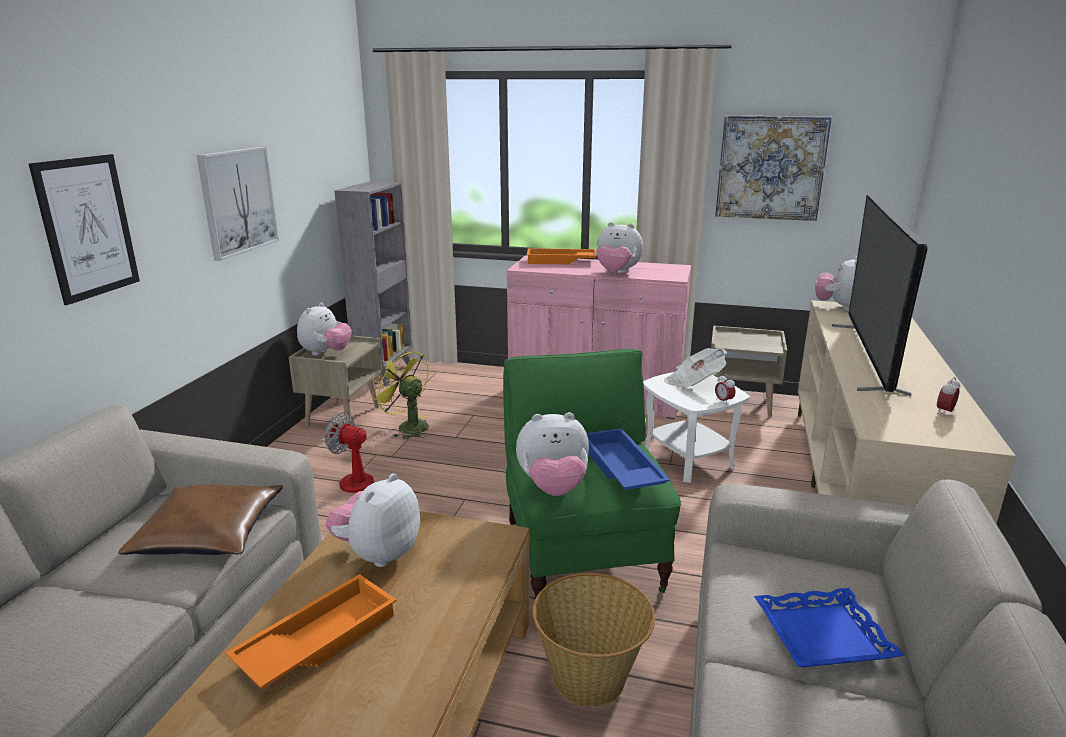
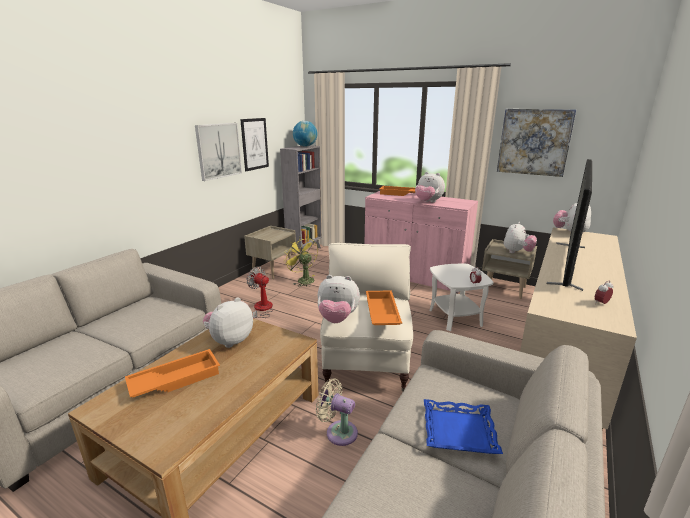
camera: 15 degrees right, 0 degrees up
(87, 227) = (128, 158): picture -> picture (254, 144)
(209, 533) = (158, 318): brown pillow -> none
(326, 353) = (264, 235): plush toy -> plush toy (517, 252)
(376, 184) = (305, 146): none -> globe
(582, 552) = (367, 360): green armchair -> beige armchair
(590, 678) = (338, 432): basket -> beige fan
(619, 468) = (381, 313): blue tray -> orange tray
(694, 382) = (461, 271): newspaper -> none

